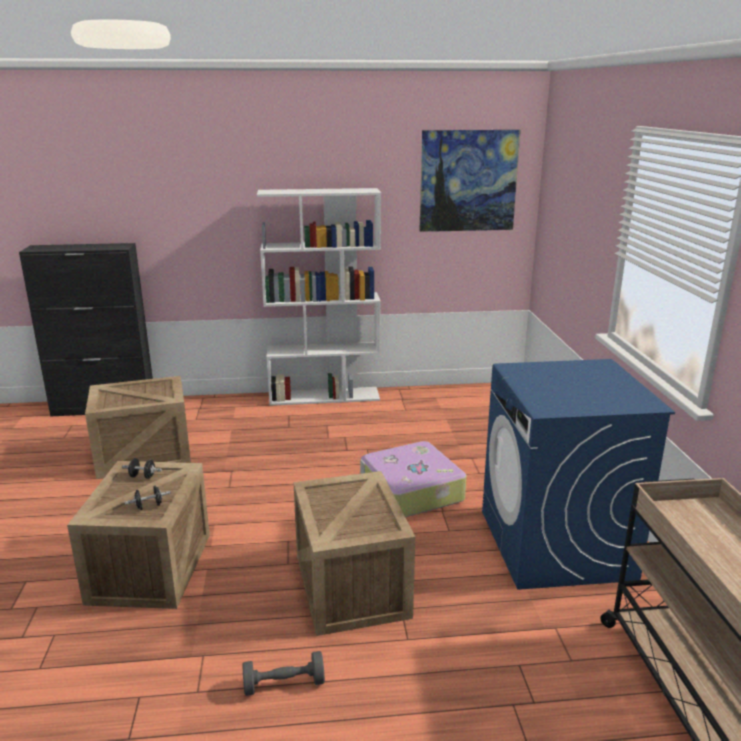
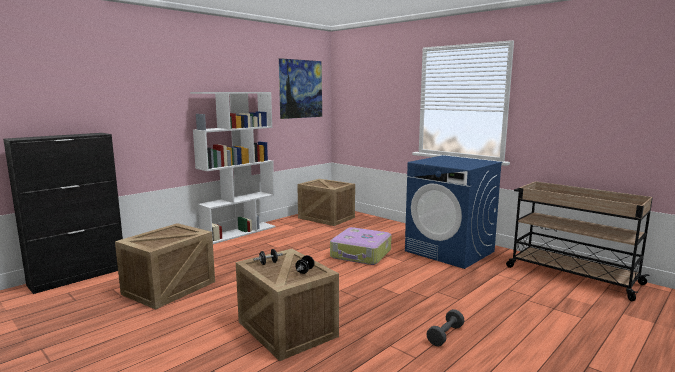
camera: 40 degrees left, 10 degrees down
(353, 587) = (404, 293): crate -> crate (327, 218)

